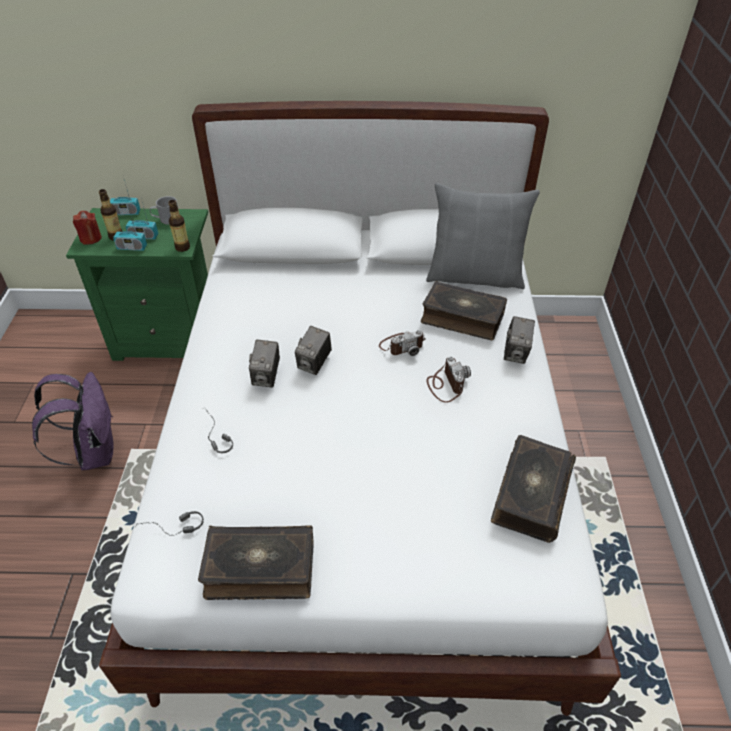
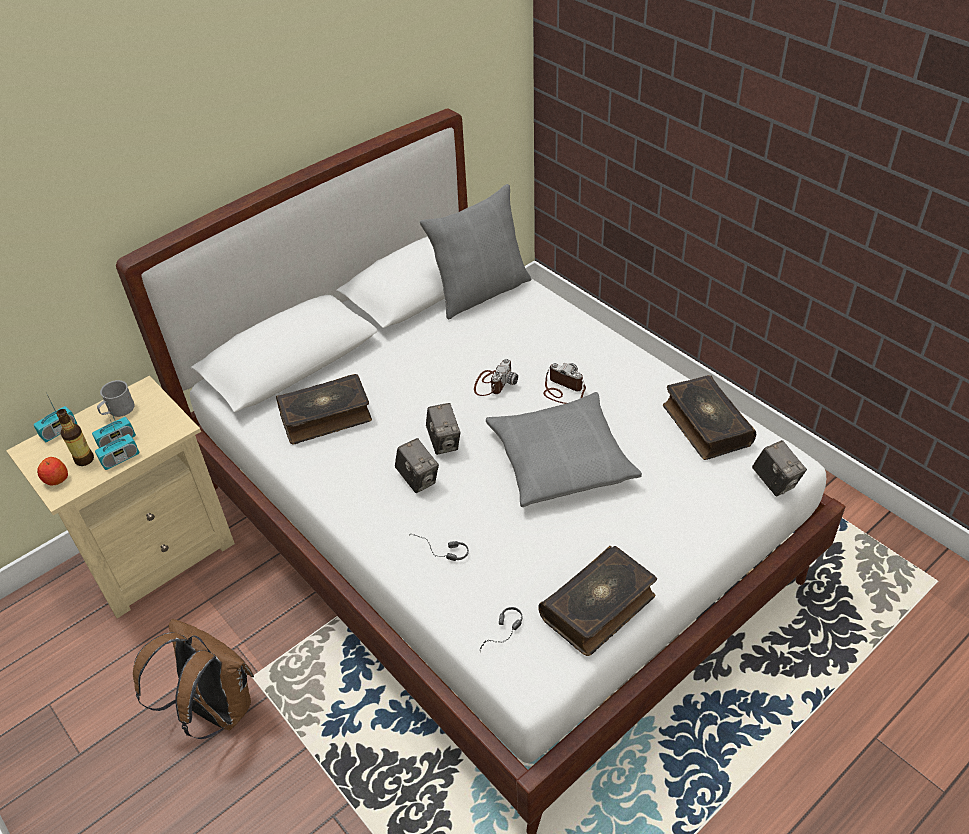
camera: 40 degrees left, 0 degrees up
(90, 238) = (56, 479): red candle -> apple
(94, 452) = (215, 709): purple backpack -> brown backpack
(170, 337) = (157, 552): green nightstand -> beige nightstand
(182, 247) = (177, 426): bottle -> none
(379, 435) = (561, 459): none -> grey pillow
(462, 318) = (512, 332): book -> book (326, 417)
(516, 353) = (583, 334): camera -> camera (775, 482)

